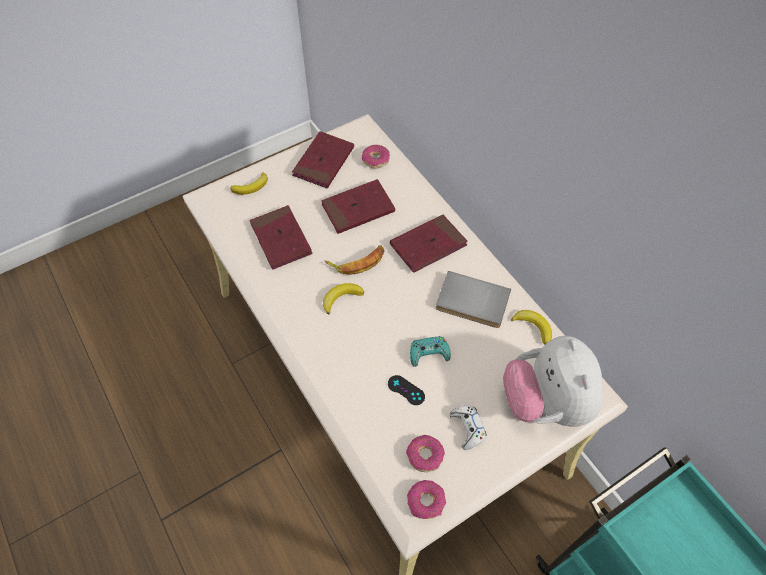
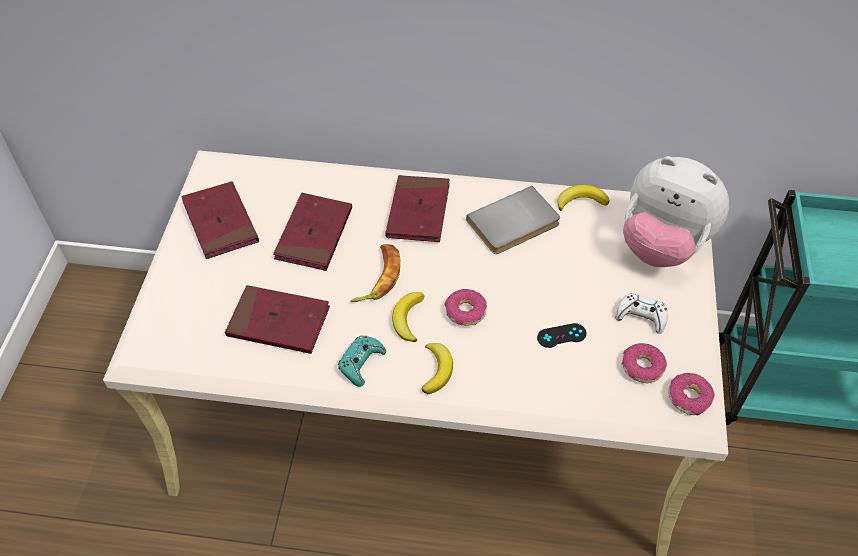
camera: 50 degrees left, 5 degrees down
(251, 186) = (176, 304): banana -> banana (437, 370)
(375, 160) = (269, 181): donut -> donut (465, 312)
(429, 353) = (538, 292): turquoise game controller -> turquoise game controller (361, 363)

